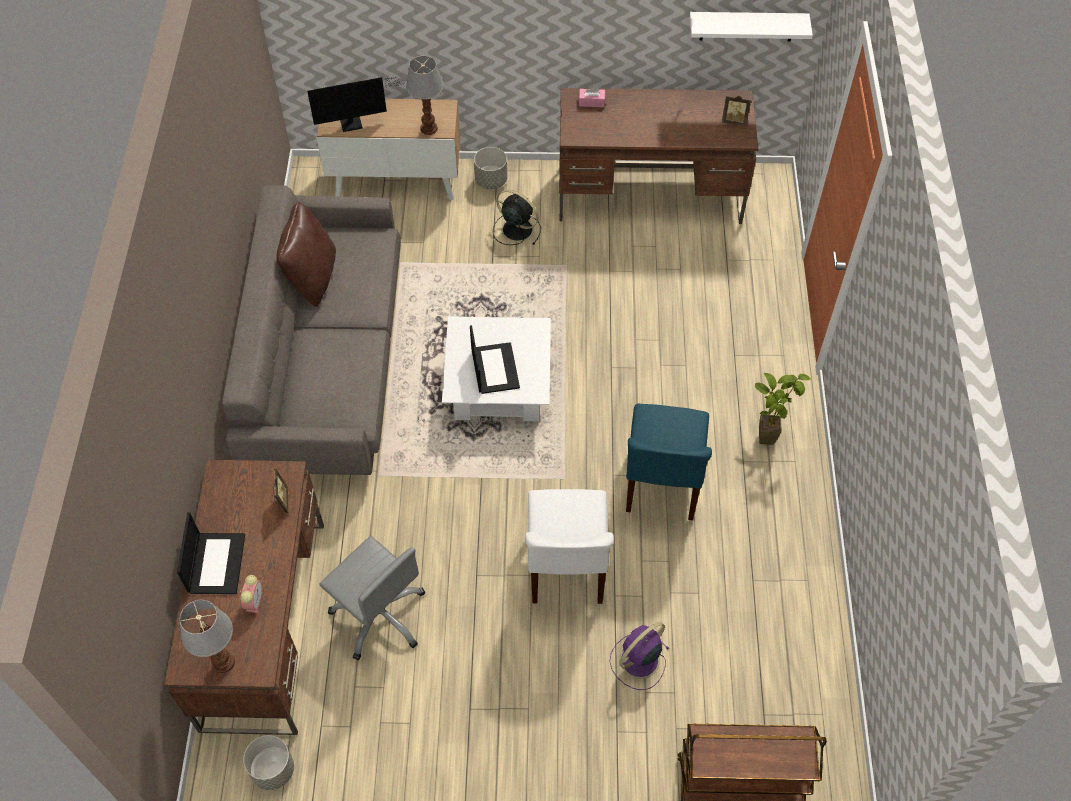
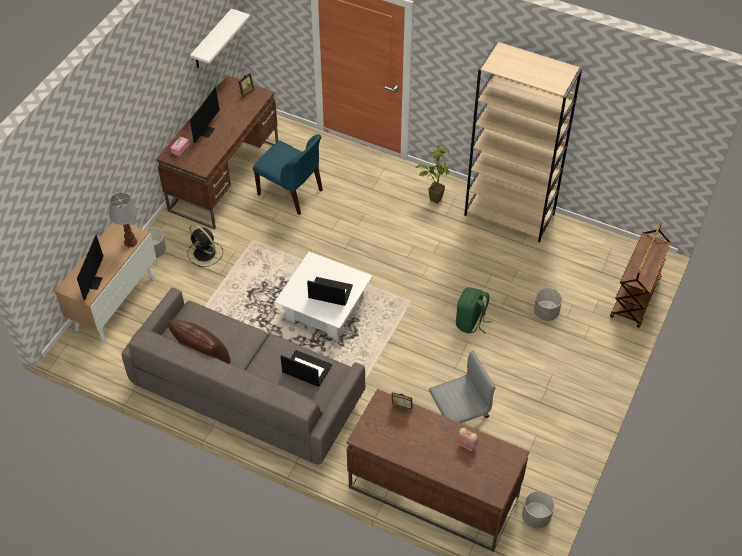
camera: 65 degrees left, 5 degrees down
(216, 563) = (428, 458): laptop -> laptop (306, 369)
(222, 662) = (501, 473): table lamp -> none
(516, 229) = (205, 254): black fan -> black fan turned 105 degrees counterclockwise
(566, 566) = (471, 322): white chair -> green backpack
(638, 661) = (546, 313): purple fan -> grey planter
(641, 112) = (207, 129): none -> monitor
(662, 482) = (438, 256): blue chair -> blue chair (291, 193)
(799, 545) = (510, 214): none -> beige bookcase

